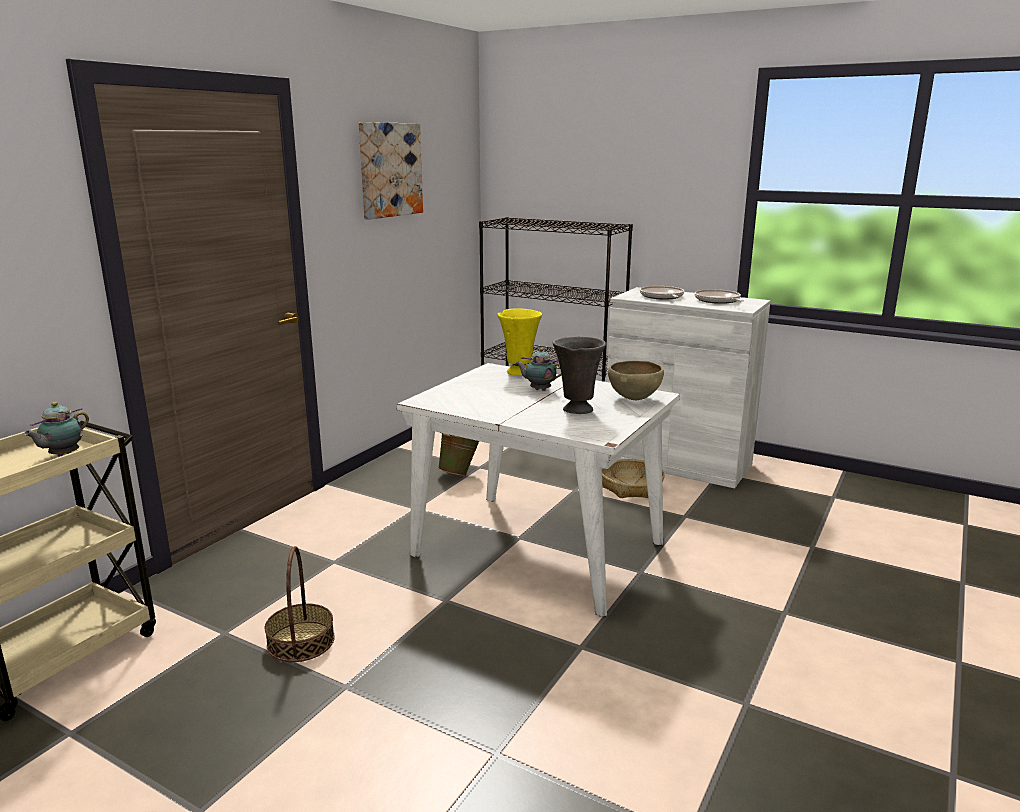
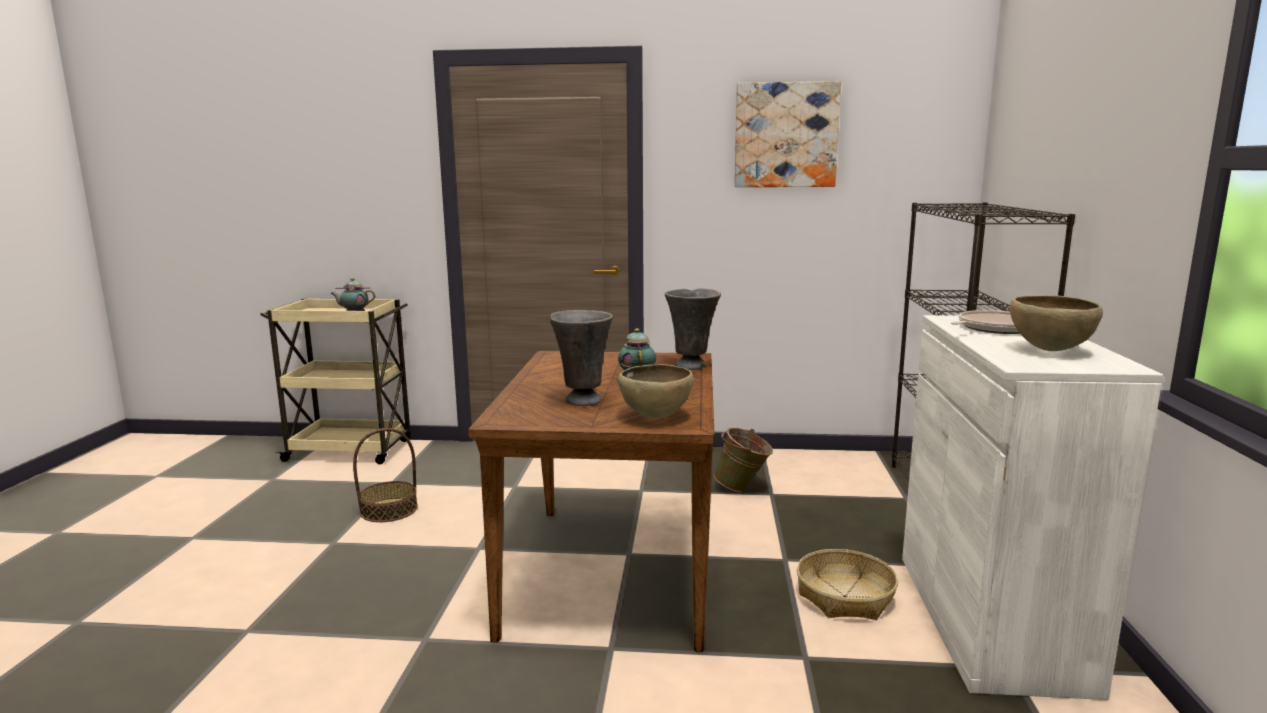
camera: 65 degrees right, 5 degrees down
(519, 372) = (692, 366): yellow vase -> grey vase
(540, 549) = (612, 571): white dining table -> brown dining table
(718, 301) = (1049, 350): frying pan -> brown bowl

